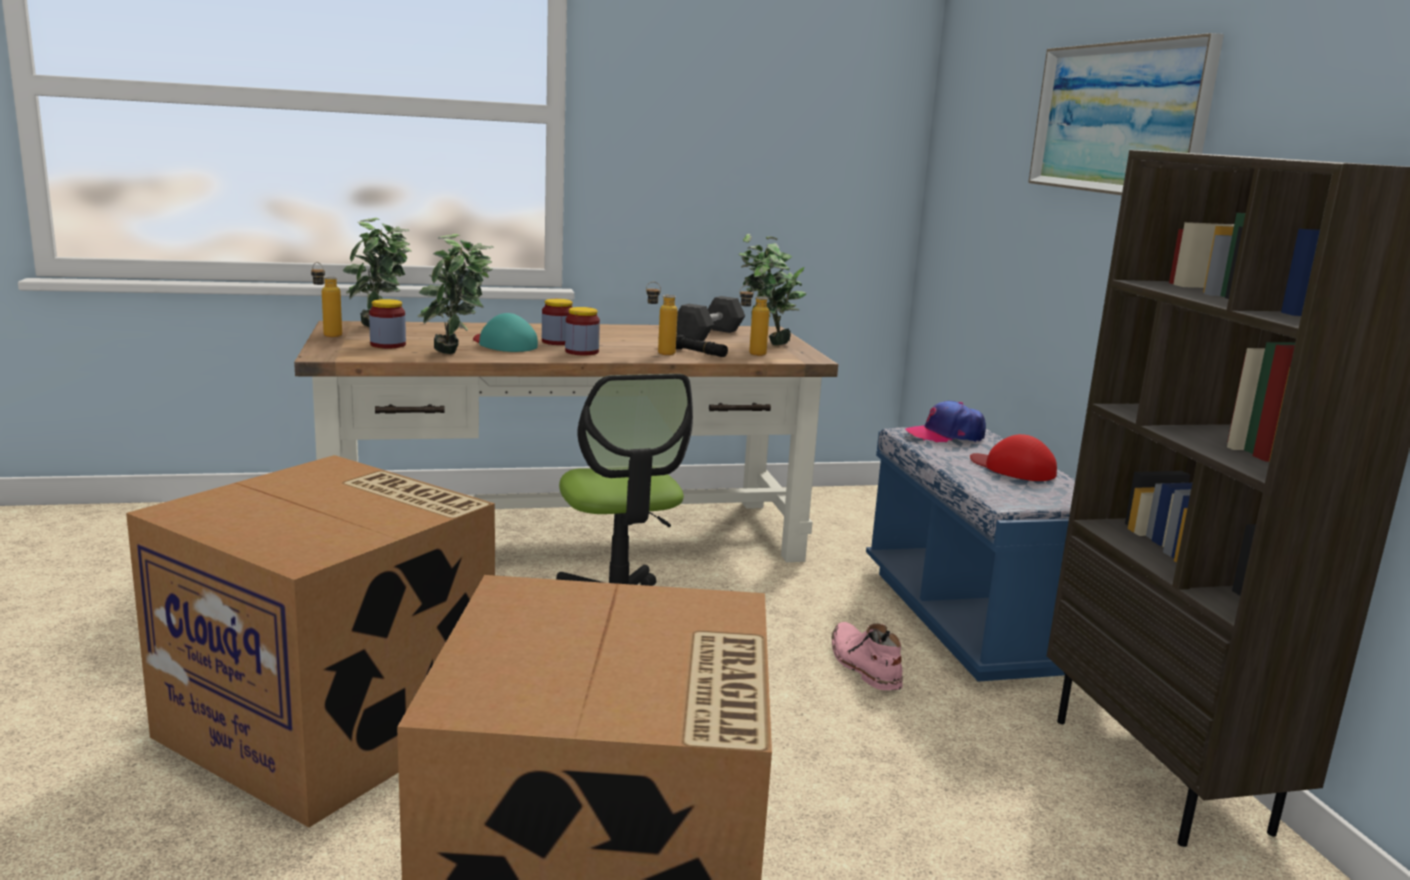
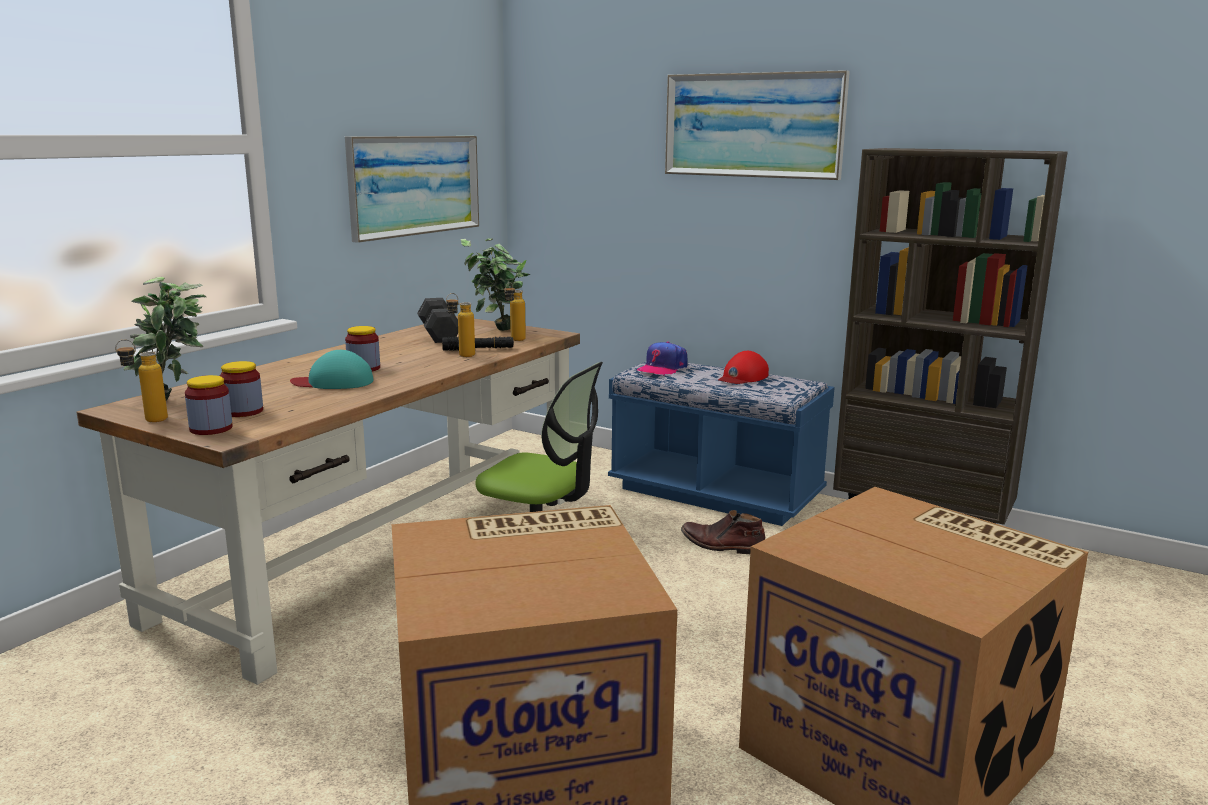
camera: 45 degrees left, 0 degrees up
(457, 354) = (333, 401): potted plant -> none
(582, 352) = (410, 371): jar -> jar (211, 429)
(766, 175) = (415, 185): none -> picture
(863, 665) = (722, 545): pink boot -> brown boot
(1013, 468) = (742, 377): red cap -> red cap turned 45 degrees counterclockwise

